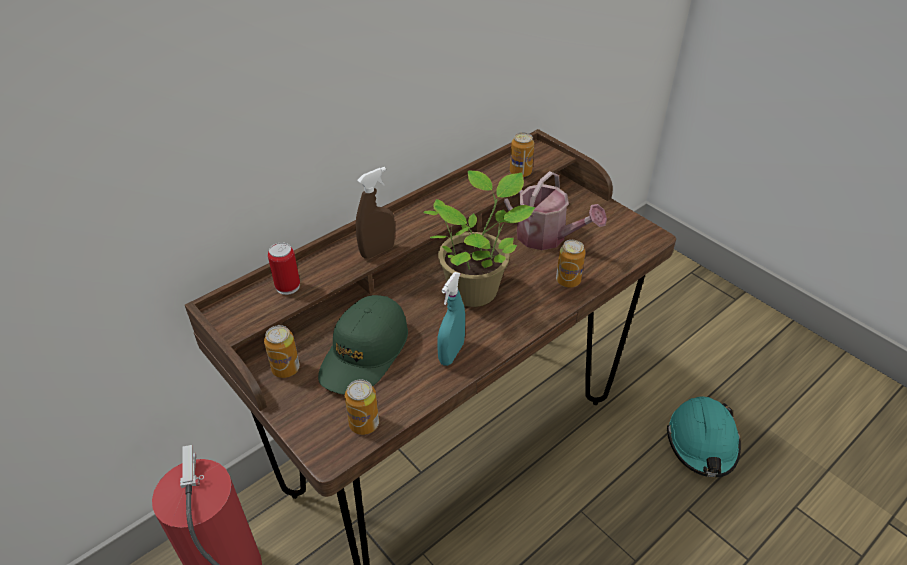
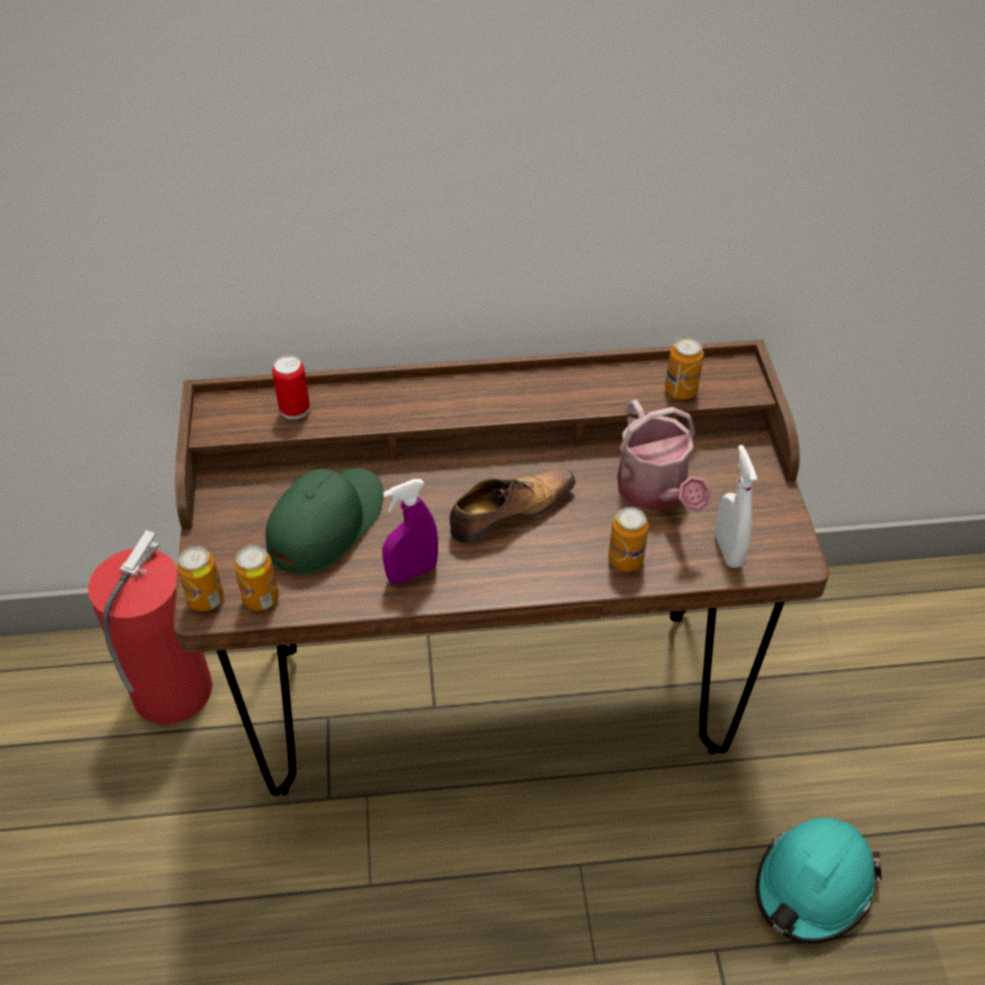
camera: 35 degrees right, 5 degrees up
(286, 369) = (239, 499): can -> can (206, 599)
(364, 353) = (326, 524): green cap -> green cap turned 150 degrees clockwise
(377, 251) = (419, 413): brown spray bottle -> none
(451, 353) = (412, 573): turquoise spray bottle -> purple spray bottle
(475, 288) = (509, 512): potted plant -> shoe
(615, 249) = (728, 550): none -> white spray bottle

